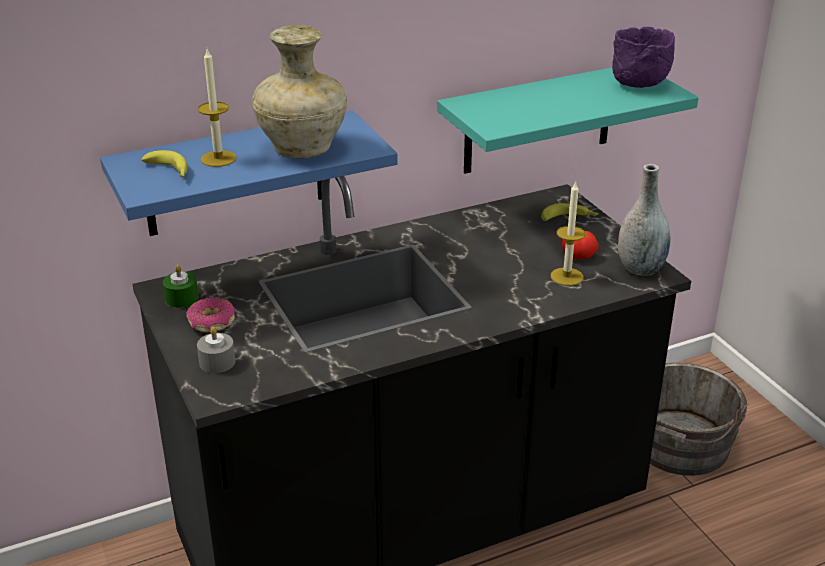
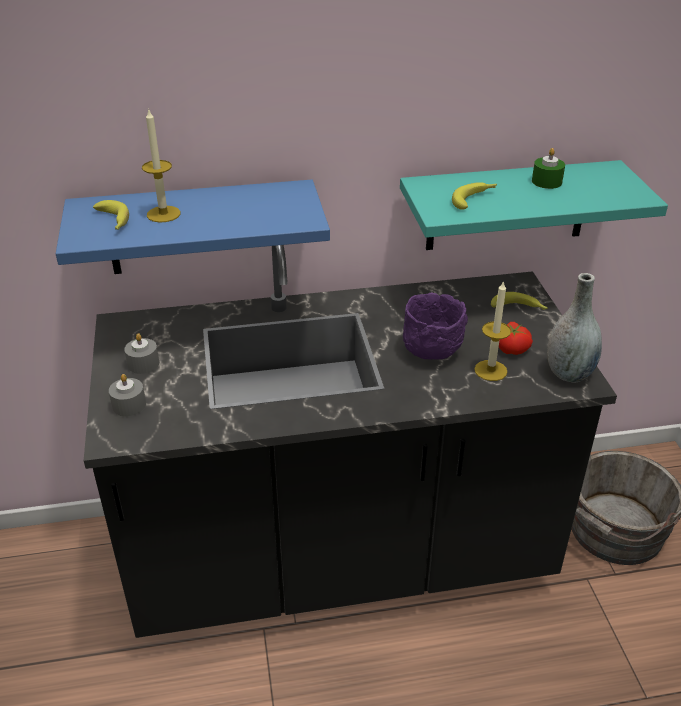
camera: 15 degrees right, 5 degrees up
(182, 298) = (130, 335): green candle -> green candle (546, 181)
(211, 322) = (143, 364): donut -> grey candle
(303, 150) = (244, 215): beige vase -> none
(520, 111) = (474, 199): none -> banana
(639, 86) = (609, 186): purple bowl -> purple bowl (431, 354)

